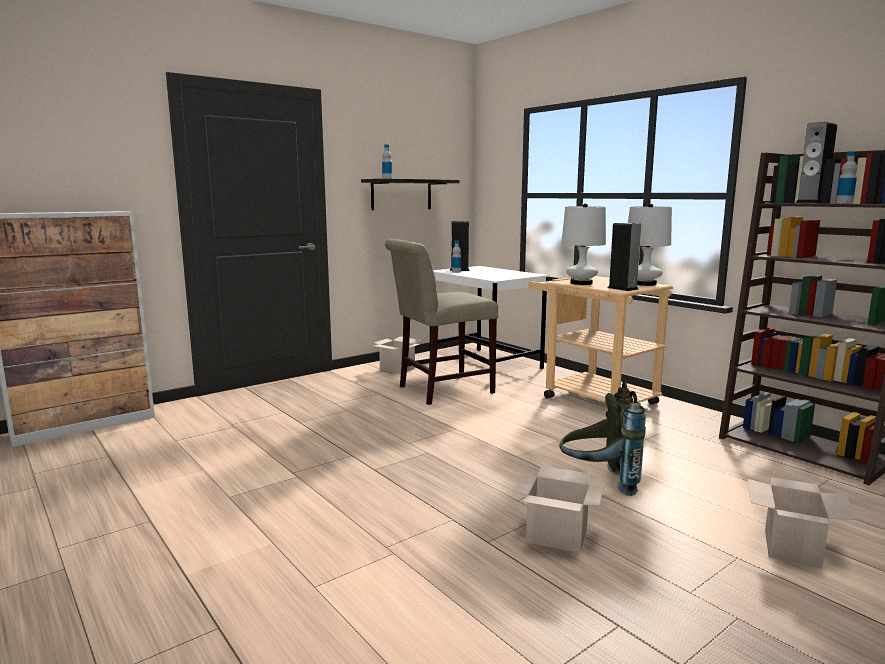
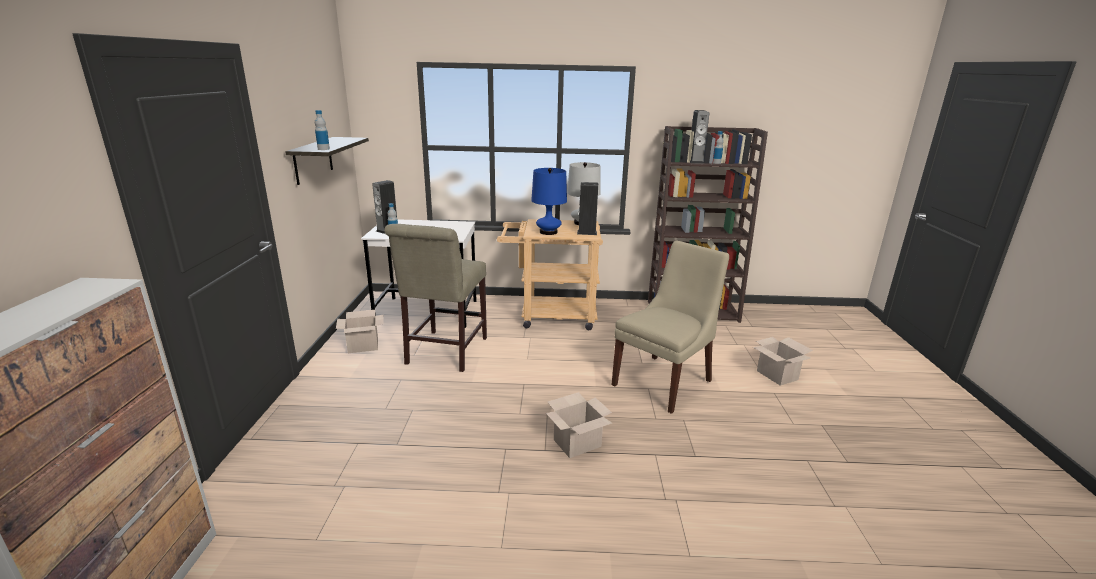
camera: 50 degrees left, 10 degrees up
(558, 535) = (710, 428): cardboard box -> cardboard box (577, 442)
(581, 283) = (548, 232): white table lamp -> blue table lamp
(598, 483) = (664, 381): grey backpack -> beige chair

